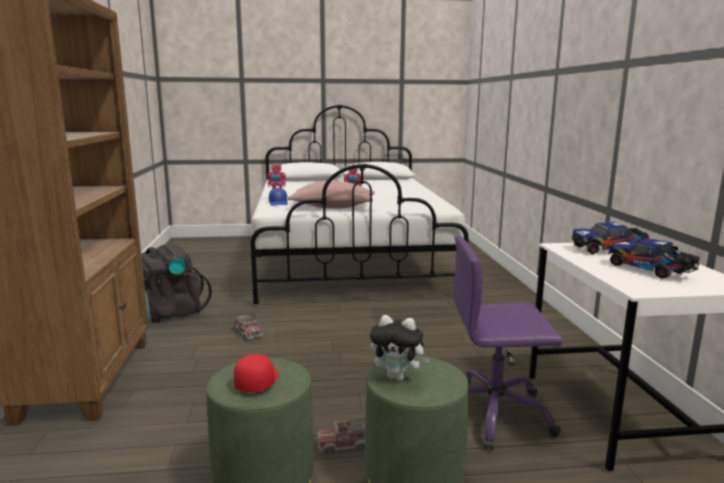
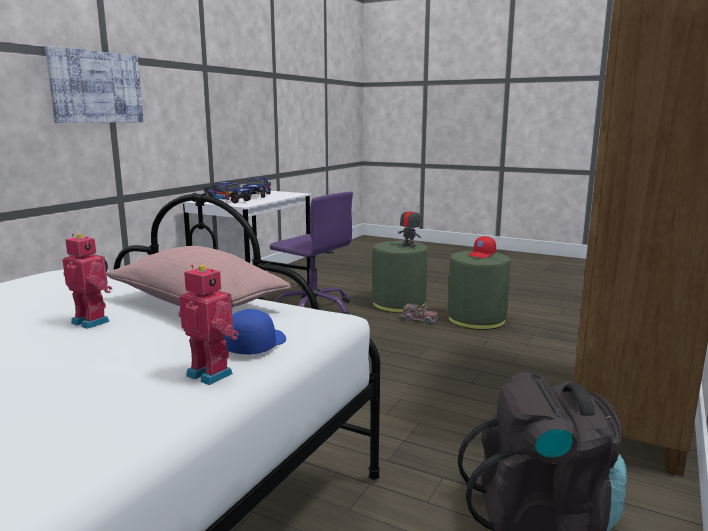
camera: 145 degrees left, 0 degrees up
(248, 333) = (425, 421): toy truck -> none
(398, 377) = (409, 246): plush toy -> toy robot
(610, 96) = (96, 87): none -> picture

